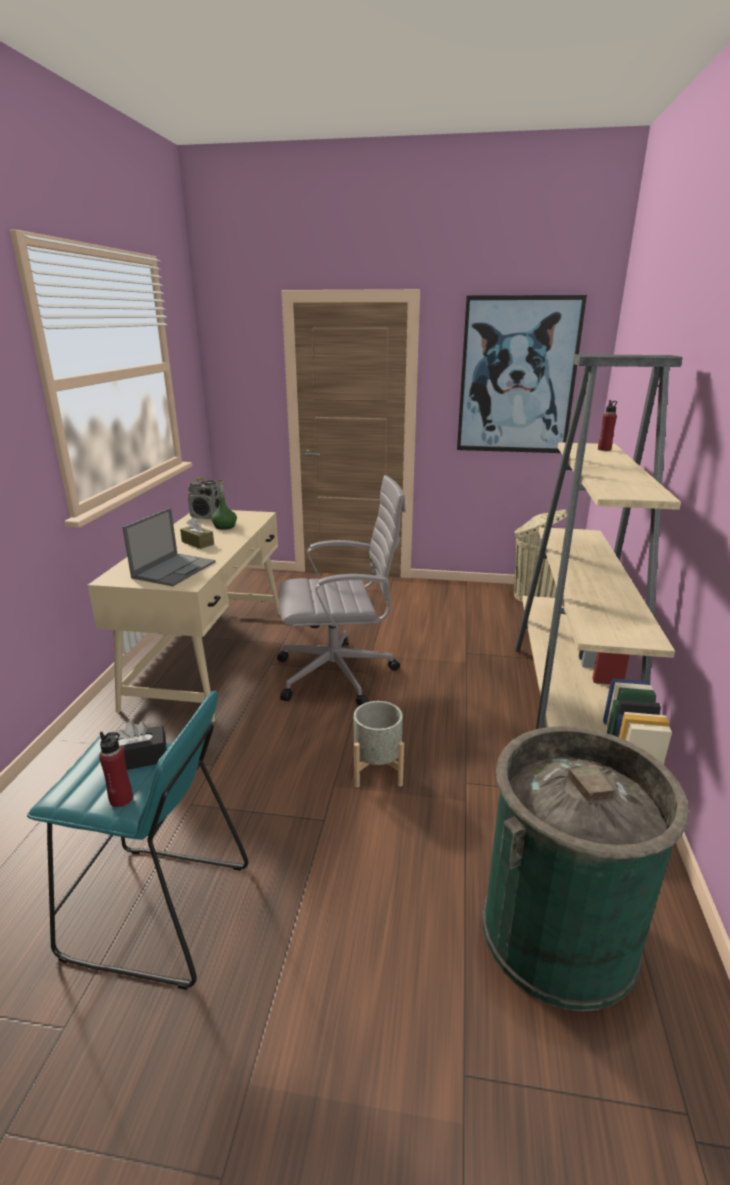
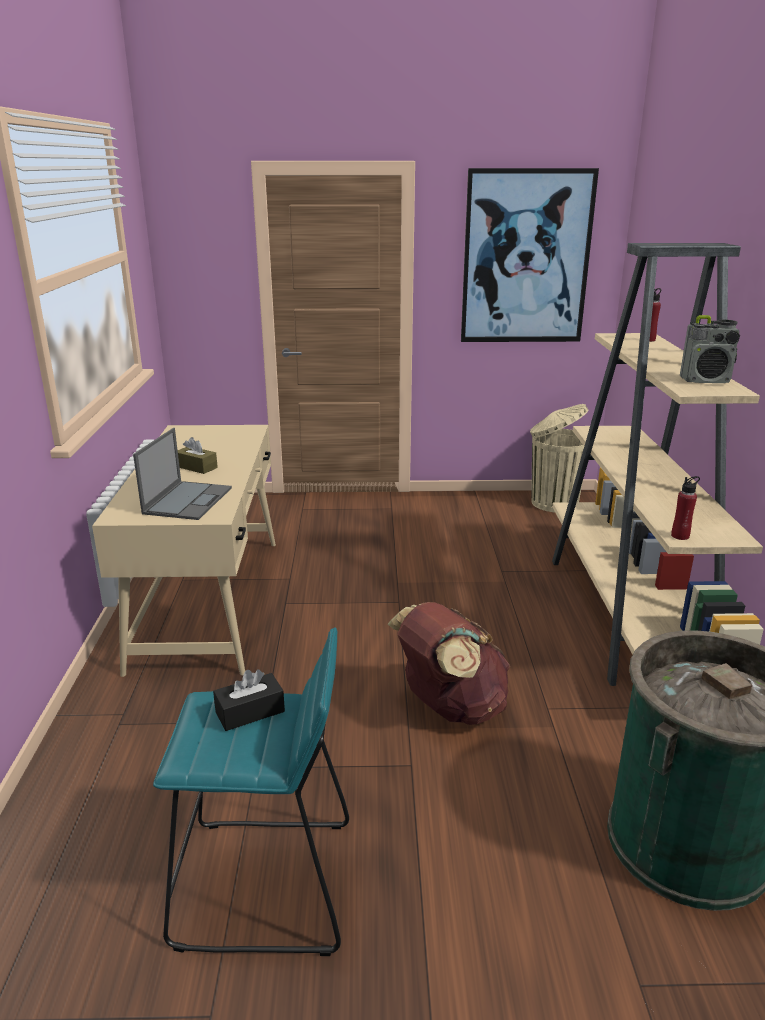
camera: 10 degrees left, 0 degrees up
(121, 799) = (256, 755): red bottle -> red bottle (680, 536)
(206, 517) = (187, 435): radio -> radio (705, 380)
(225, 526) = (217, 445): green bottle -> none
(339, 674) = (369, 607): grey office chair -> none
(377, 770) = (450, 707): grey planter -> brown backpack

